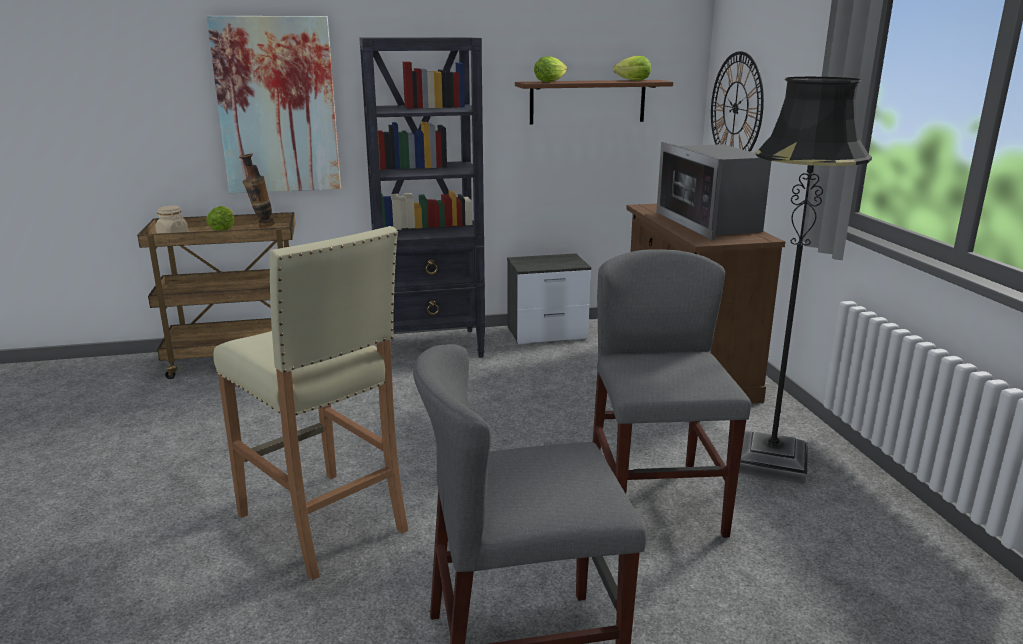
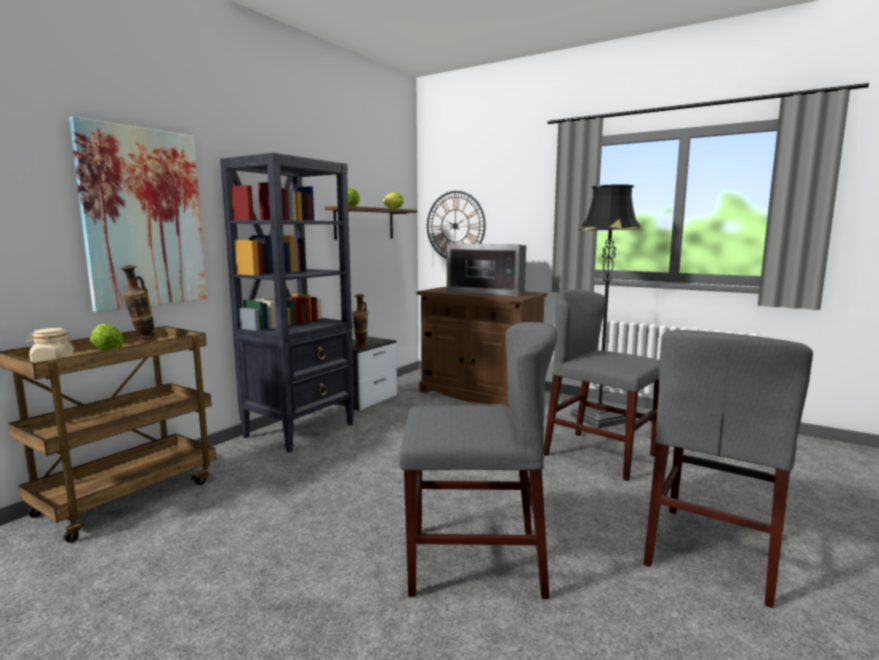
camera: 45 degrees left, 10 degrees down
(323, 523) = (475, 561): beige stool -> grey chair
(528, 268) = (361, 347): none -> vase

